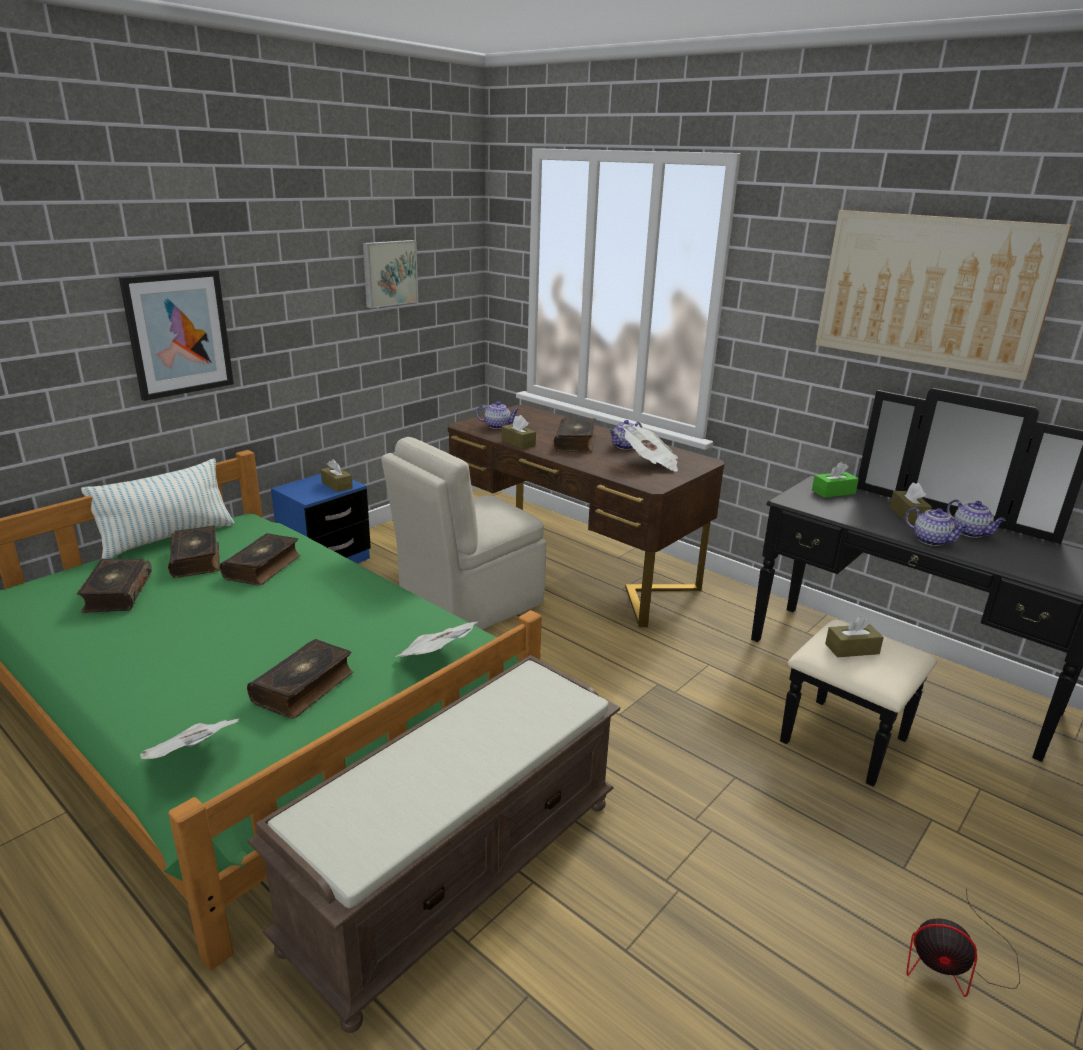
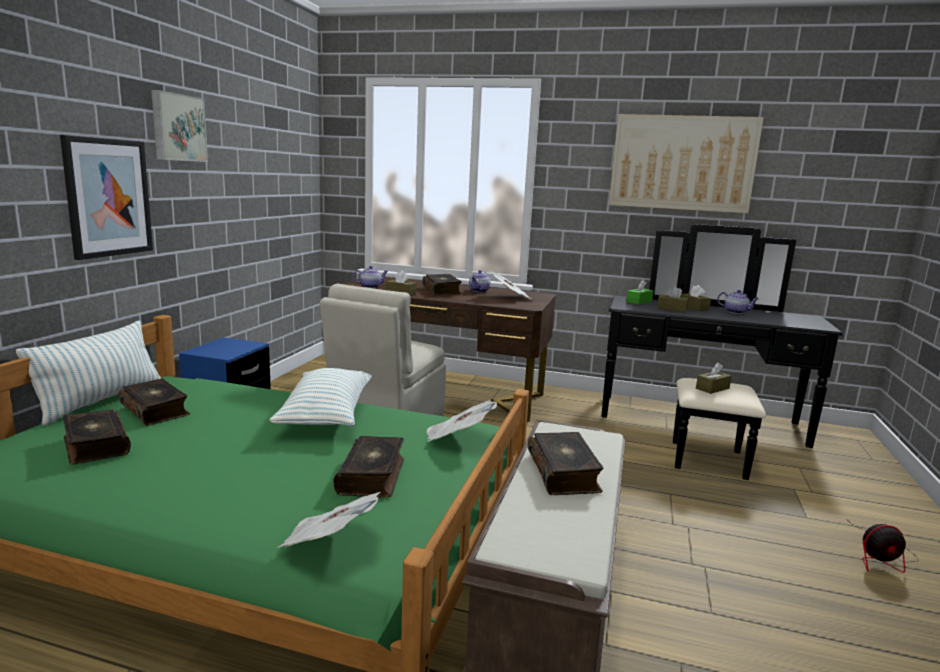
camera: 25 degrees left, 10 degrees down
(263, 567) = (232, 406): book -> book (564, 473)
(337, 485) = (242, 345): brown tissue box -> brown tissue box (672, 309)
(338, 596) = (326, 415): none -> pillow
(389, 273) = (262, 166): picture -> picture (178, 127)
(932, 541) = (724, 316): teapot -> none

